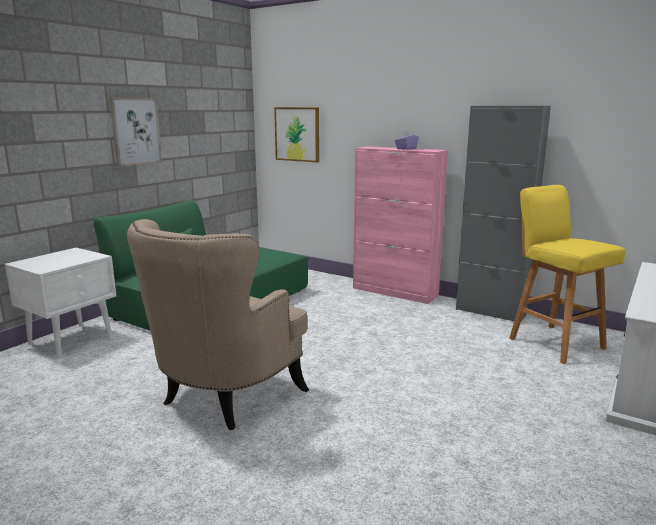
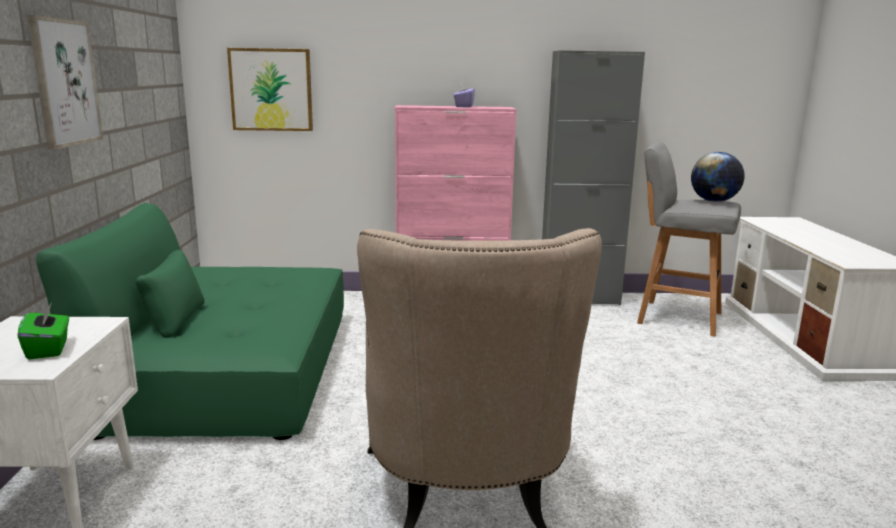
camera: 35 degrees left, 0 degrees up
(60, 263) = (48, 349): none -> green tissue box
(554, 342) = (677, 317): yellow stool -> grey stool
(589, 242) = (714, 201): none -> globe

